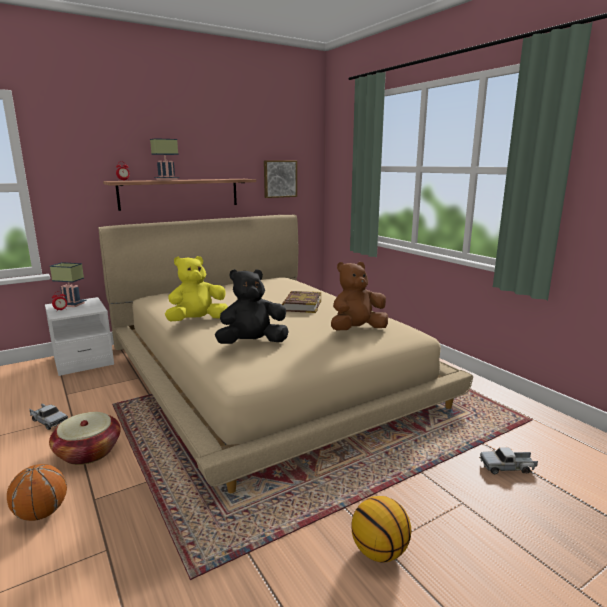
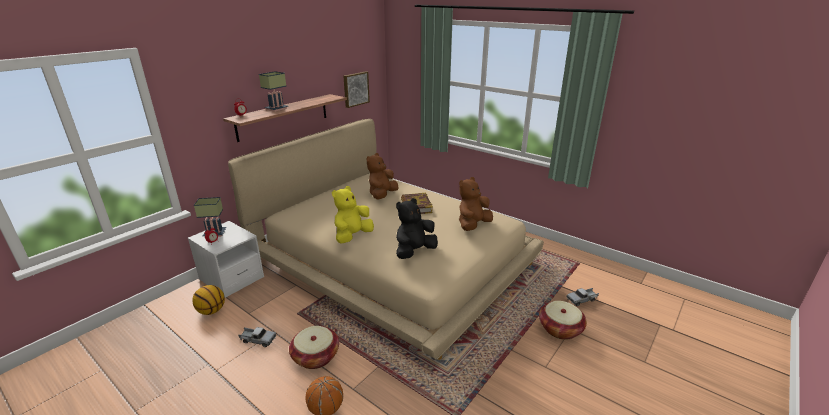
camera: 20 degrees left, 10 degrees up
(273, 293) = (382, 195): none -> brown plush toy
(379, 551) = (545, 370): basketball -> basketball (211, 311)
(444, 498) = (560, 329): none -> basket

